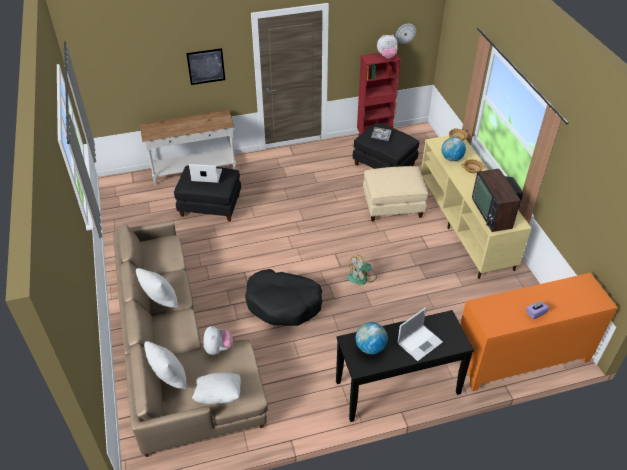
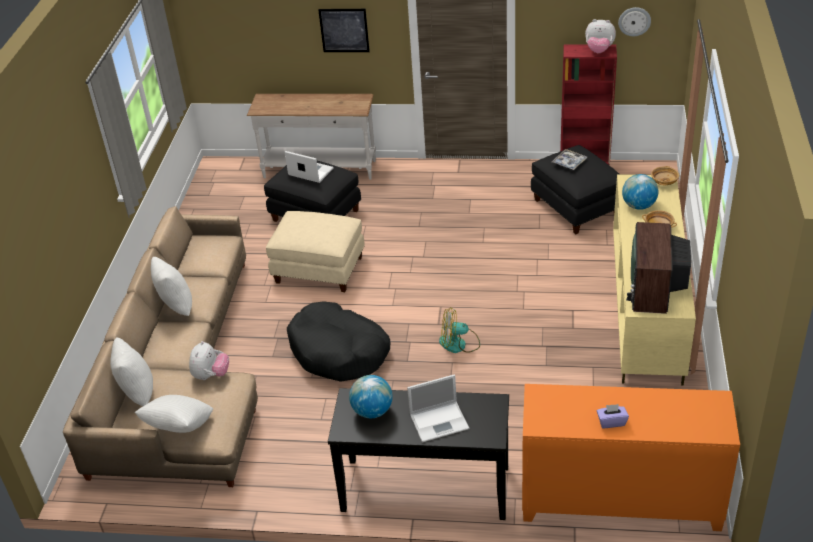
camera: 25 degrees right, 5 degrees down
(392, 207) = (555, 264): beige ottoman -> beige ottoman (318, 270)

